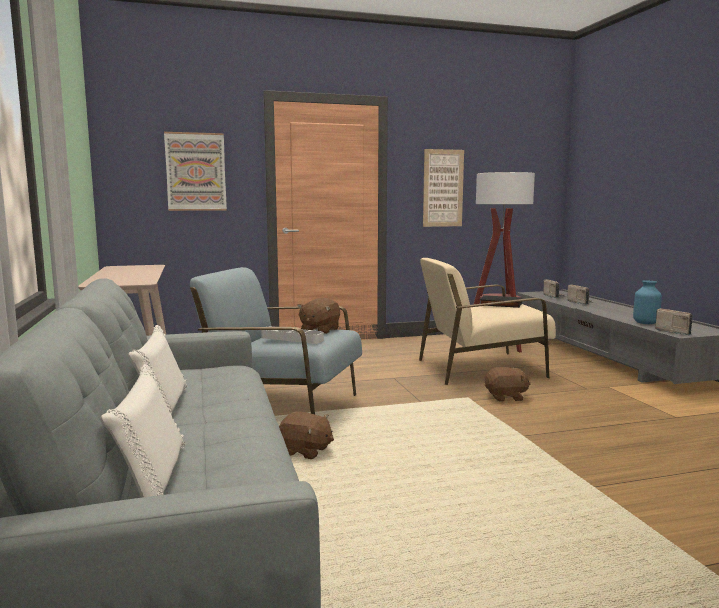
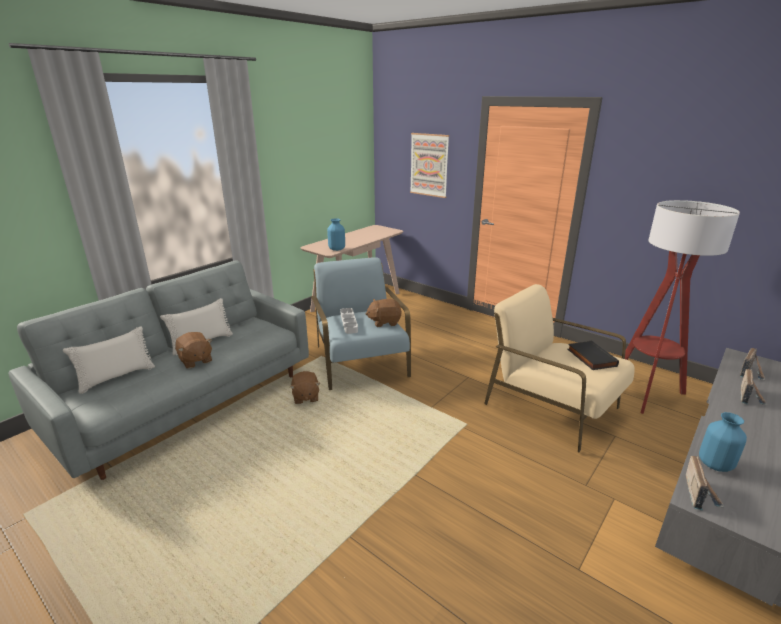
camera: 55 degrees right, 15 degrees up
(142, 280) = (337, 249): none -> blue vase
(443, 188) = (653, 205): picture -> none
(506, 397) = (493, 442): brown plush toy -> brown plush toy (195, 360)

